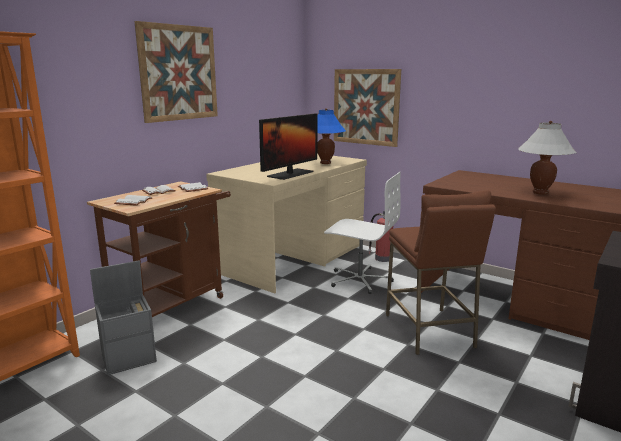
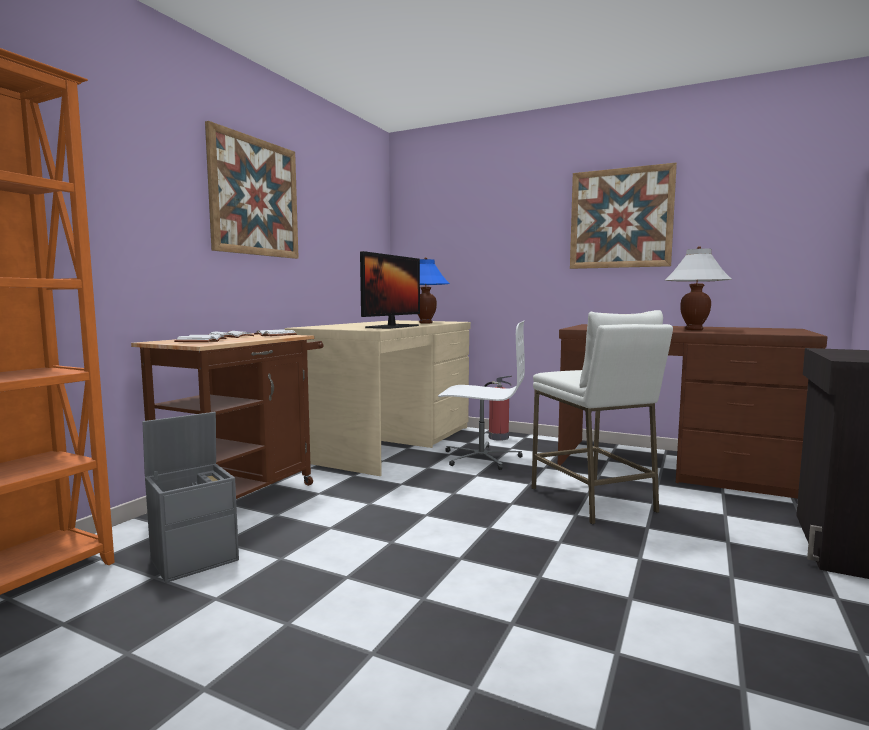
camera: 10 degrees left, 10 degrees down
(366, 107) = (467, 261): picture -> picture (620, 218)
(429, 331) = (593, 500): brown stool -> white stool

